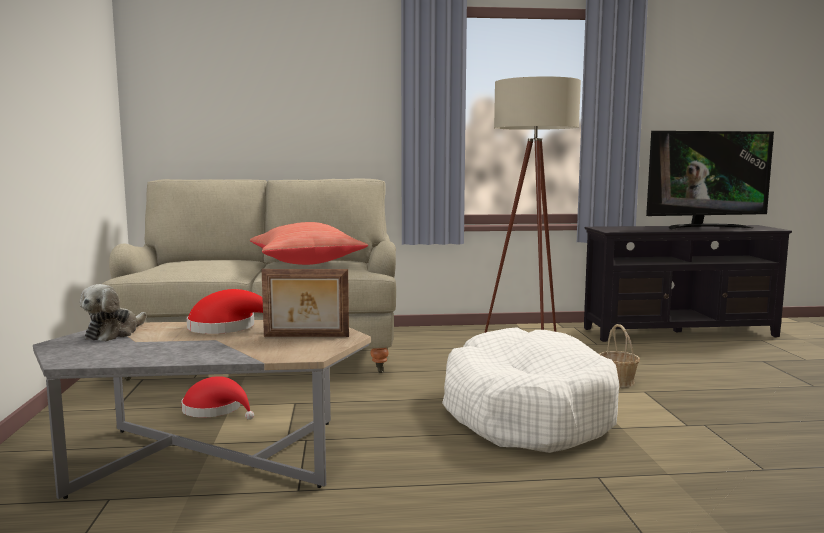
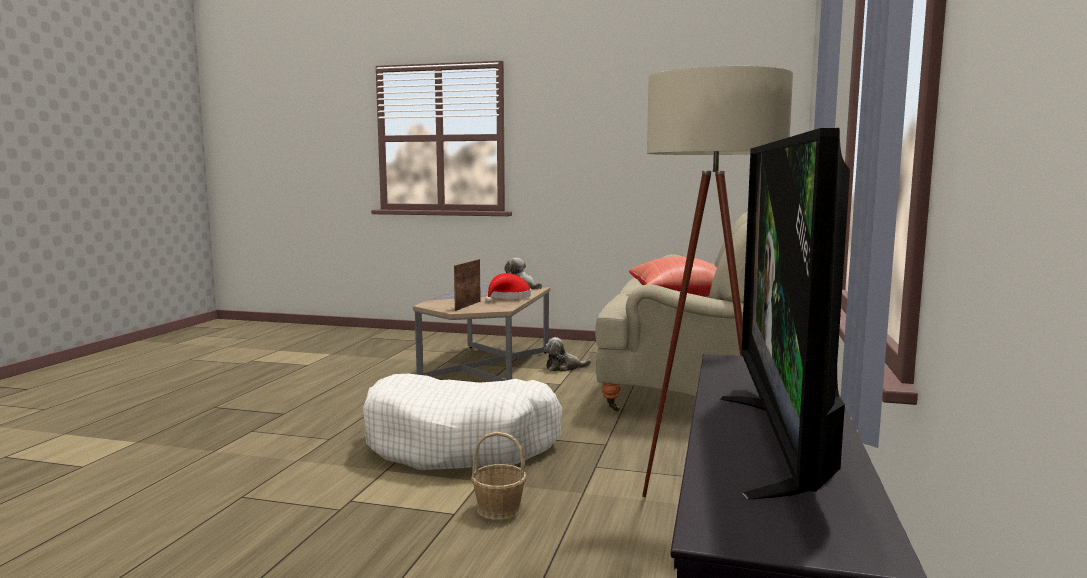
camera: 110 degrees right, 0 degrees up
(216, 410) = (564, 368): red hat -> plush toy

